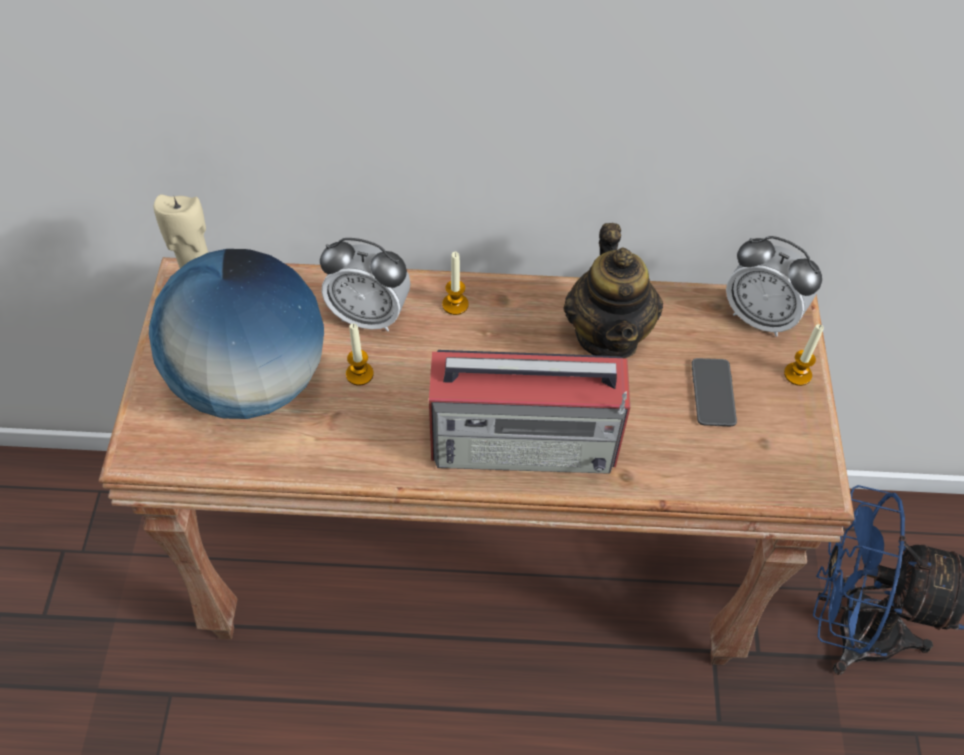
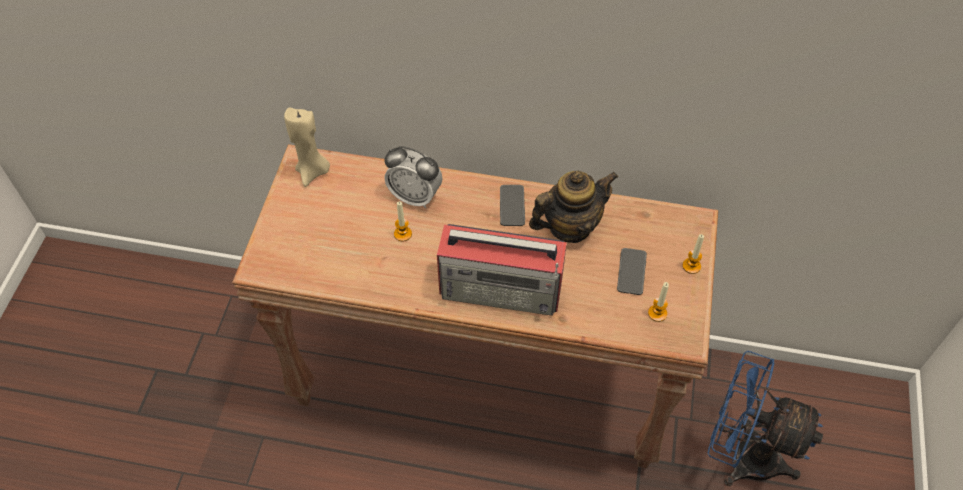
camera: 10 degrees right, 0 degrees up
(251, 382) = (333, 231): globe -> none
(455, 304) = (472, 195): candle -> candle (657, 313)
(517, 314) = (512, 206): none -> phone
(608, 335) = (569, 226): teapot -> teapot turned 120 degrees counterclockwise
(760, 317) = (675, 225): alarm clock -> none

